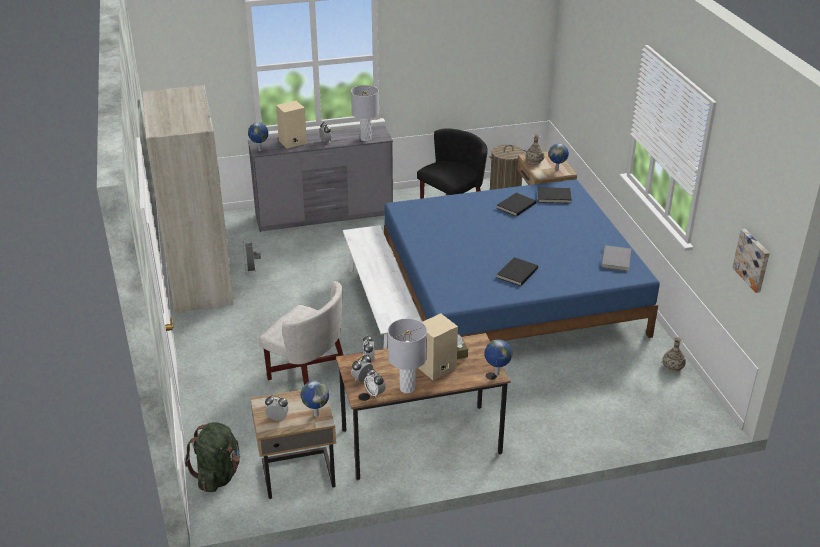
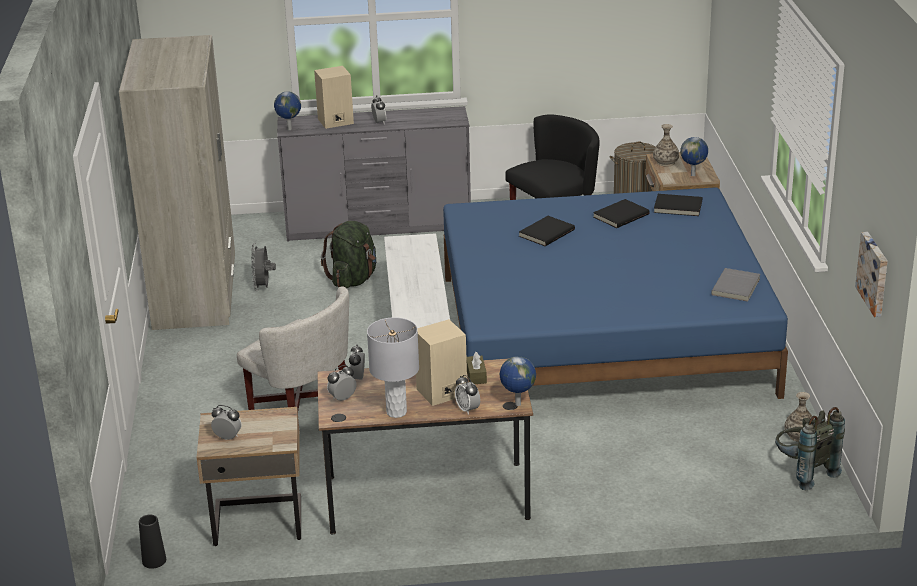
camera: 10 degrees right, 5 degrees down
(218, 475) = (158, 515): green backpack -> green backpack (353, 280)
(225, 516) = (154, 560): none -> black vase
(316, 414) = (276, 437): globe -> none
(366, 139) = (434, 121): grey table lamp -> none
(375, 393) = (353, 415): alarm clock -> alarm clock (467, 409)
(516, 273) = (592, 295): black book -> black book (546, 233)
(684, 397) = (803, 472): none -> grey backpack

